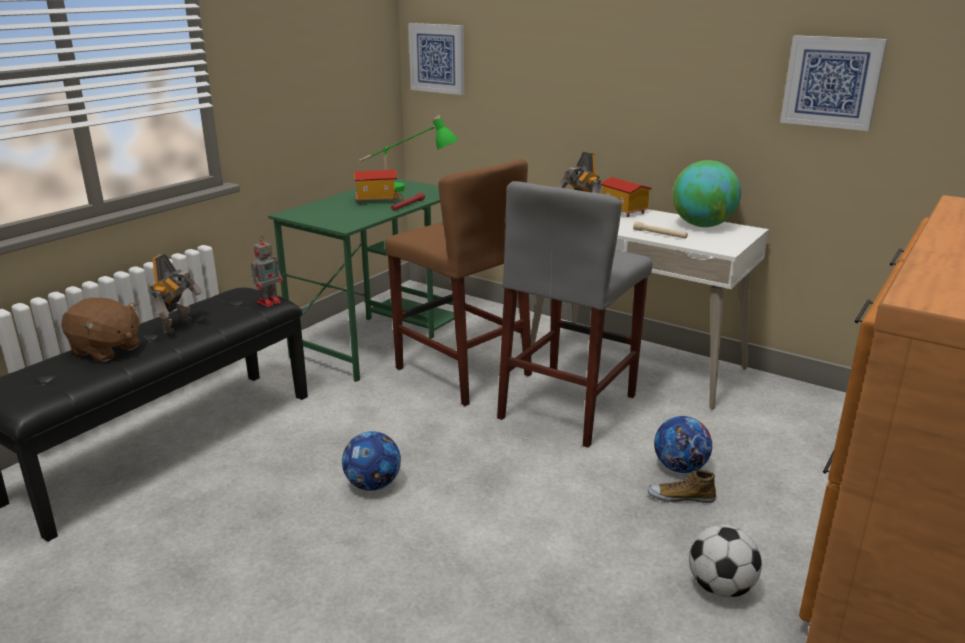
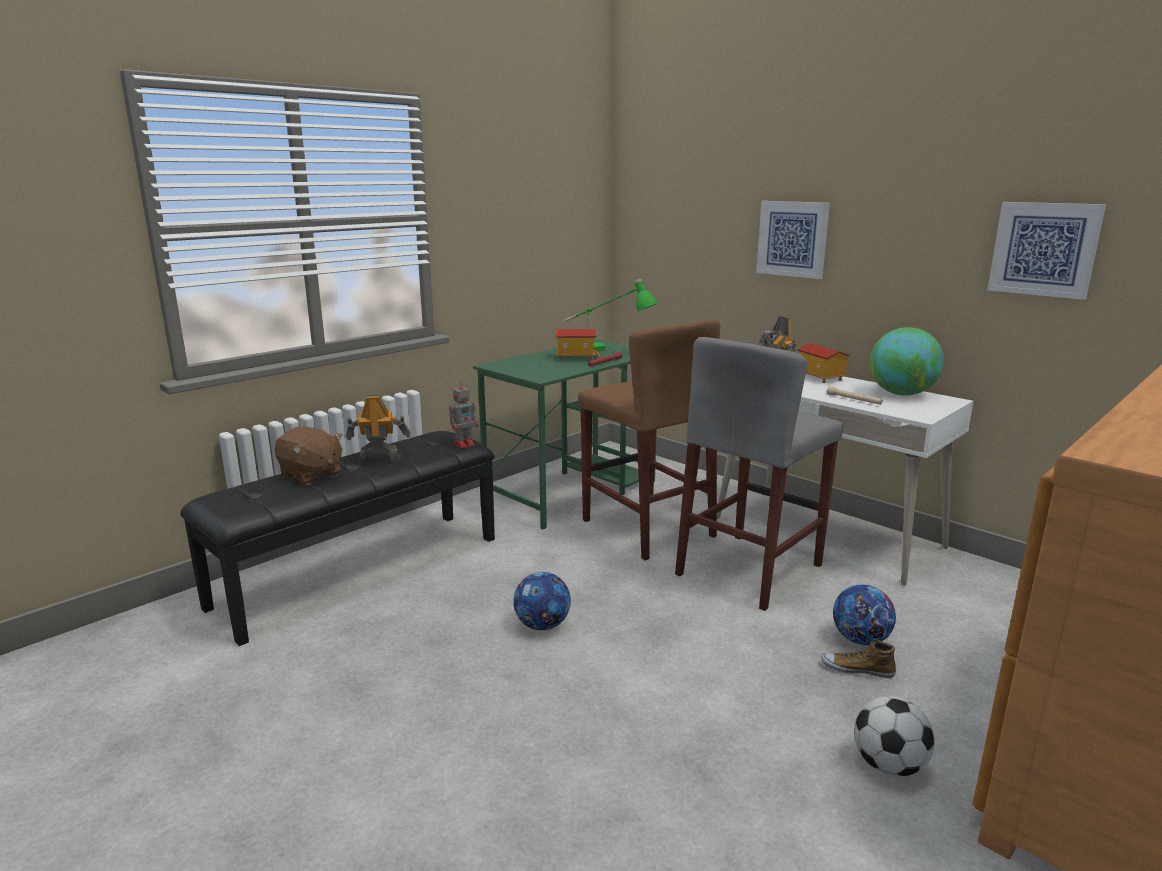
camera: 10 degrees right, 5 degrees down
(179, 327) = (379, 460): toy robot -> toy robot turned 120 degrees counterclockwise
(437, 58) = (646, 228): picture -> picture (792, 239)

